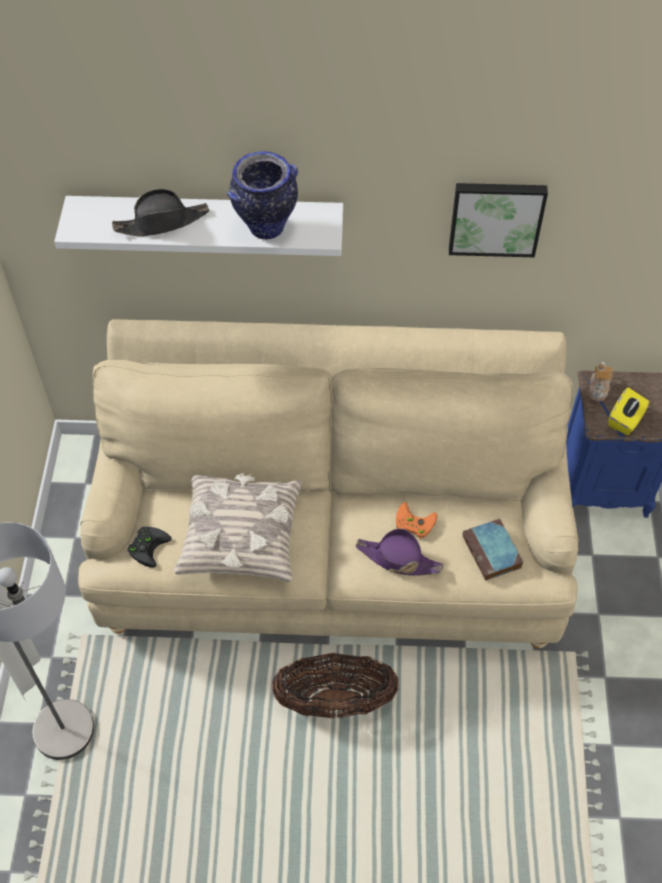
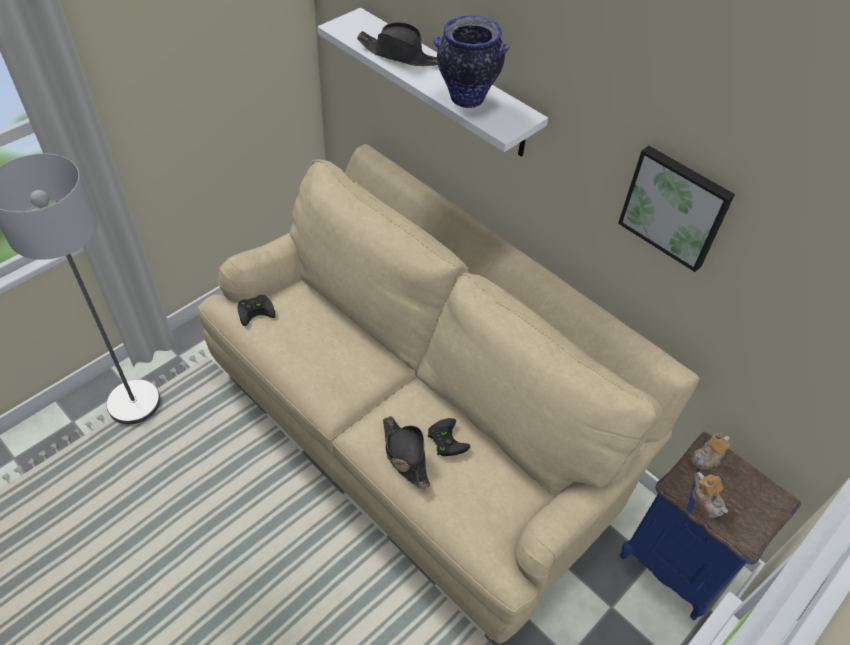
camera: 40 degrees right, 5 degrees down
(241, 538) = (317, 352): beige pillow -> none
(335, 701) = (304, 536): basket -> none
(398, 559) = (405, 455): purple hat -> black hat
(413, 523) = (445, 439): orange game controller -> black game controller
(492, 553) = (482, 512): book -> none
(625, 420) = (706, 501): yellow tissue box -> teapot

